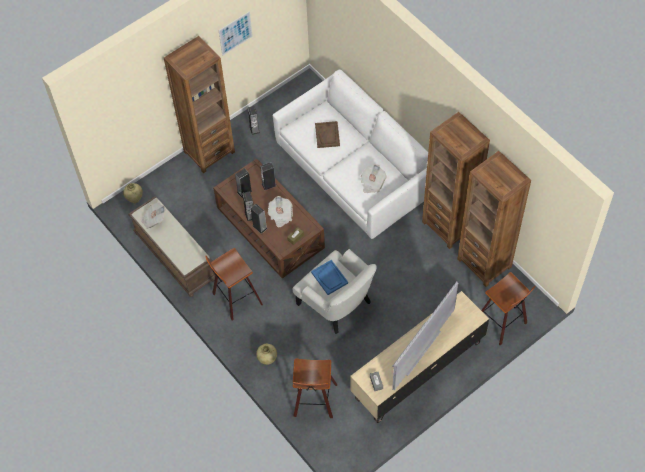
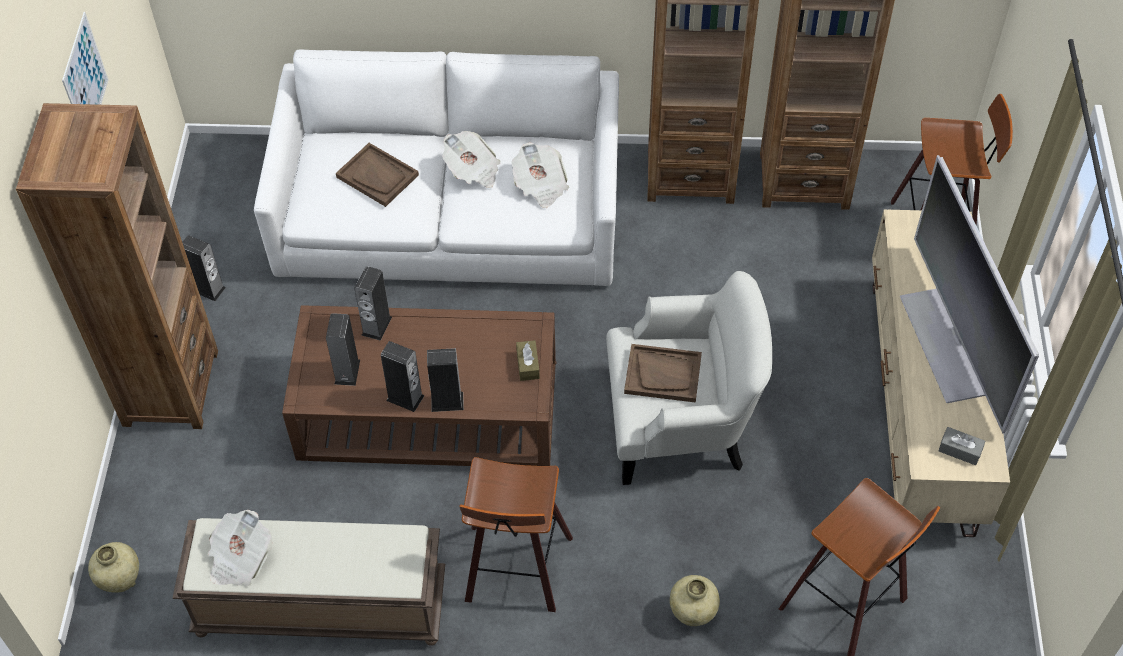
camera: 50 degrees left, 5 degrees down
(280, 215) = (458, 354): newspaper -> newspaper (473, 170)
(329, 278) = (663, 374): blue tray -> brown tray

